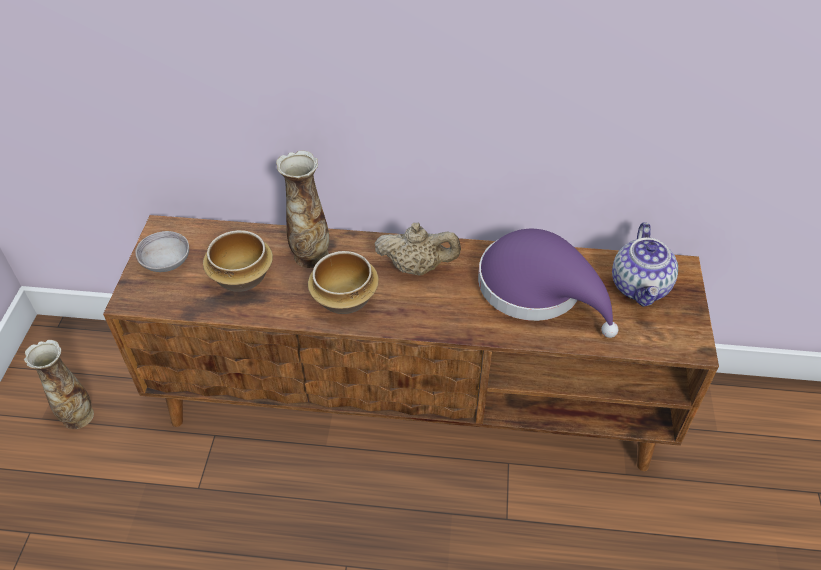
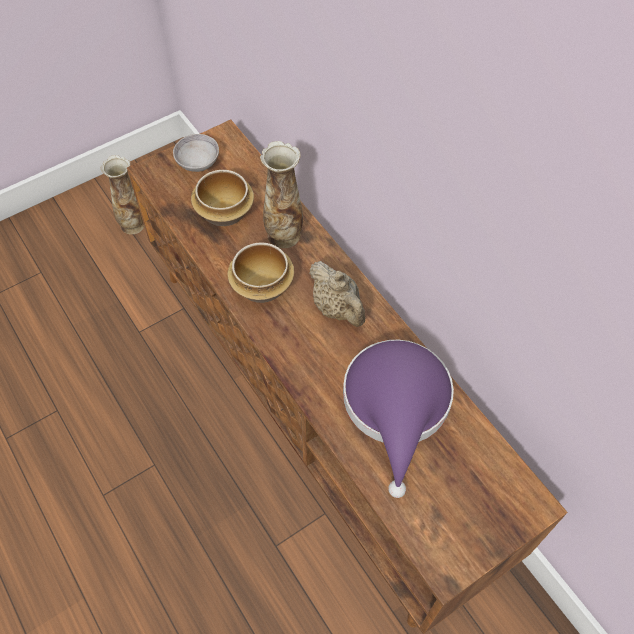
camera: 50 degrees right, 10 degrees up
(640, 287) = (477, 485): teapot -> none

